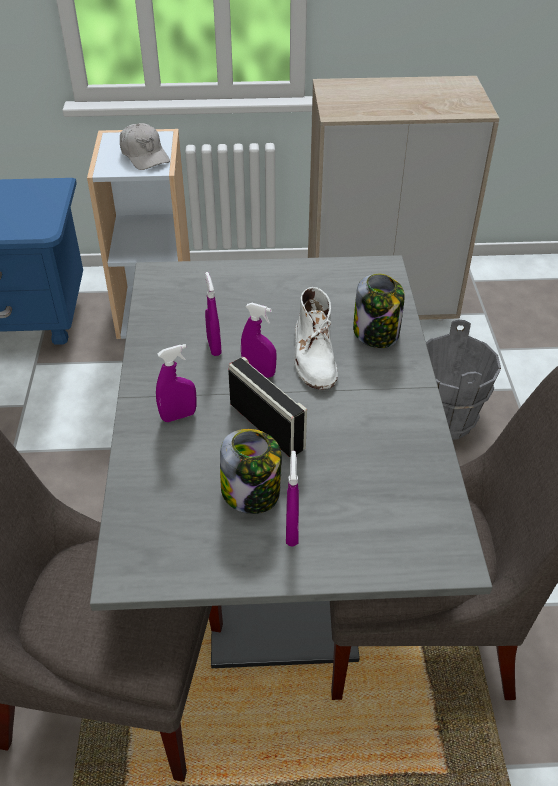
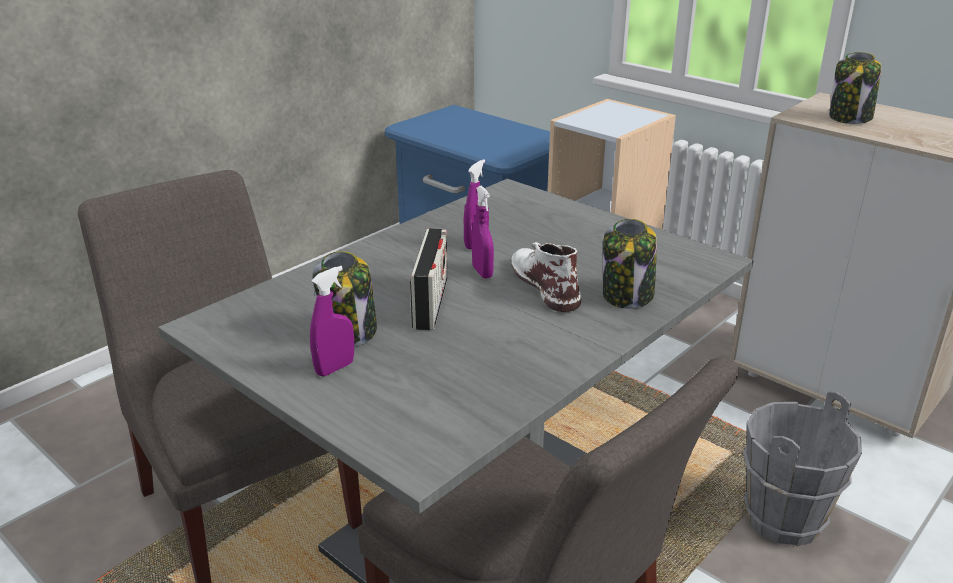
camera: 45 degrees right, 15 degrees down
(144, 155) = (617, 121): white cap -> none
(178, 416) = (381, 267): purple spray bottle -> none
(314, 356) = (545, 284): white boot -> white boot turned 120 degrees clockwise
(367, 101) = (850, 118): none -> jar

